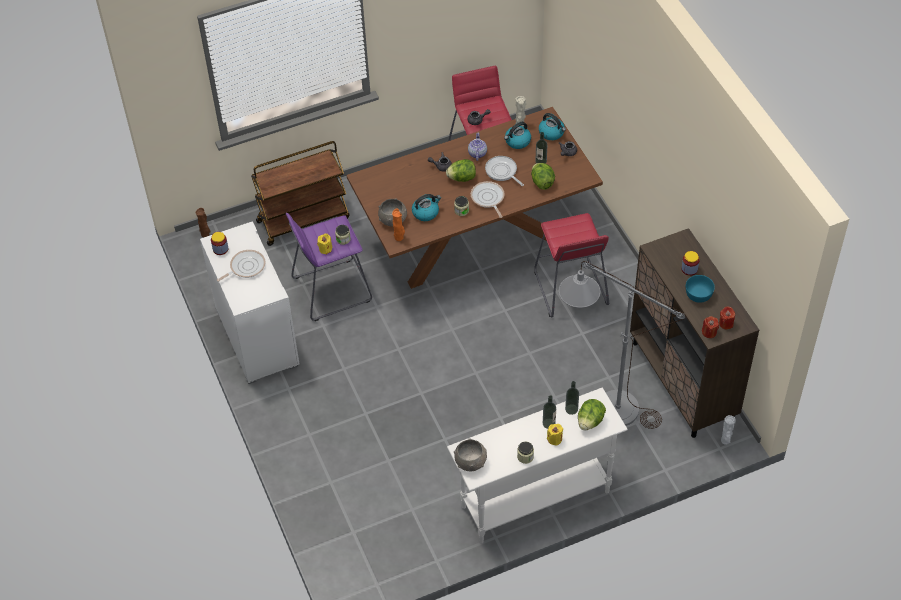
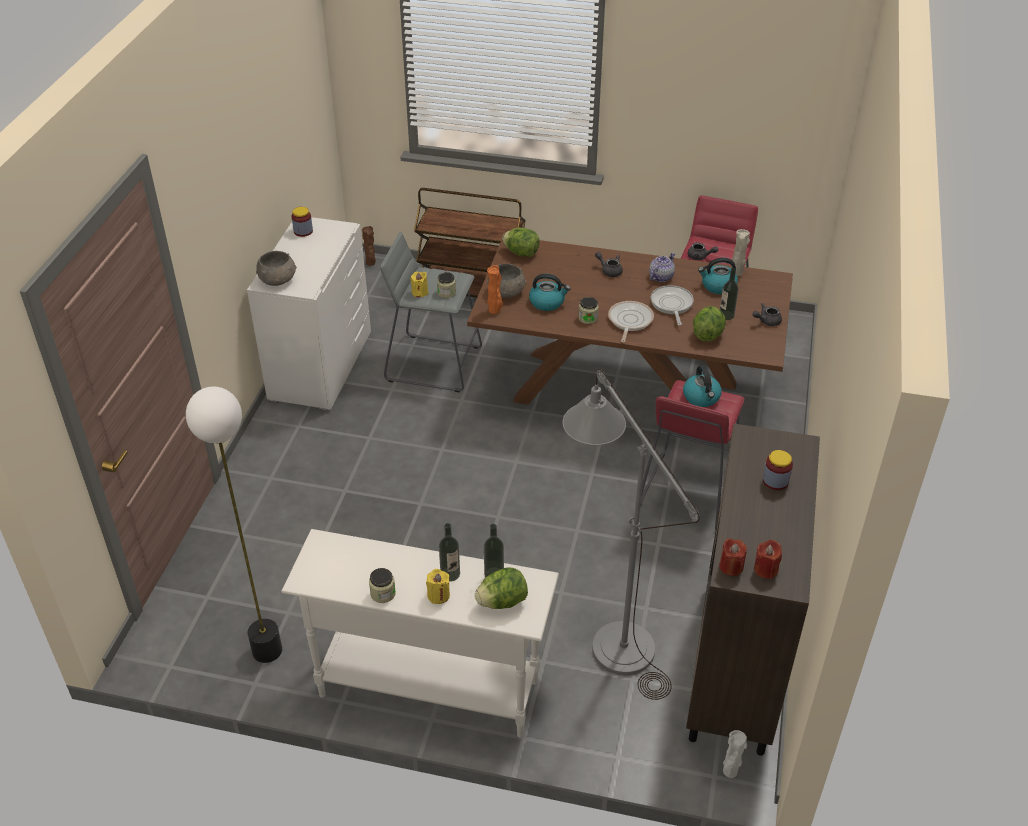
camera: 35 degrees right, 10 degrees down
(245, 267) = (307, 256): frying pan -> none
(331, 290) = (433, 363): purple stool -> grey stool
(423, 538) = (267, 650): none -> floor lamp
(462, 178) = (620, 290): lettuce -> lettuce (521, 253)
(471, 461) = (317, 560): grey bowl -> grey bowl (278, 280)
(552, 133) = (767, 295): kettle -> kettle (701, 397)
(699, 294) = (760, 515): turquoise bowl -> none

